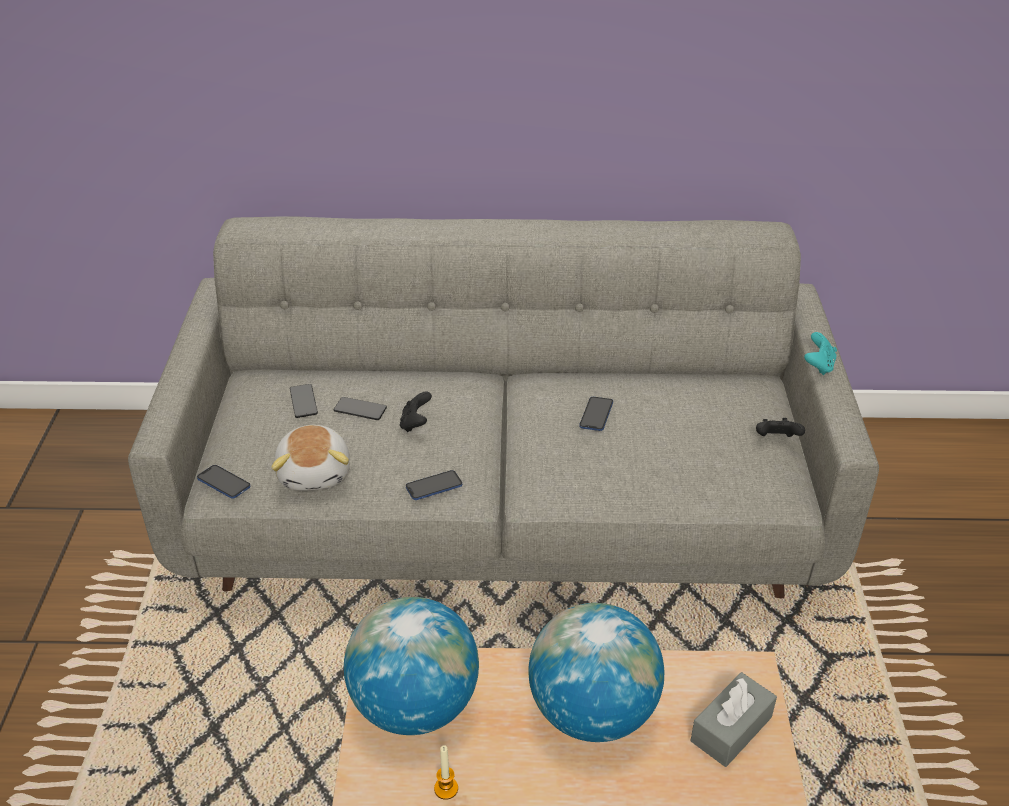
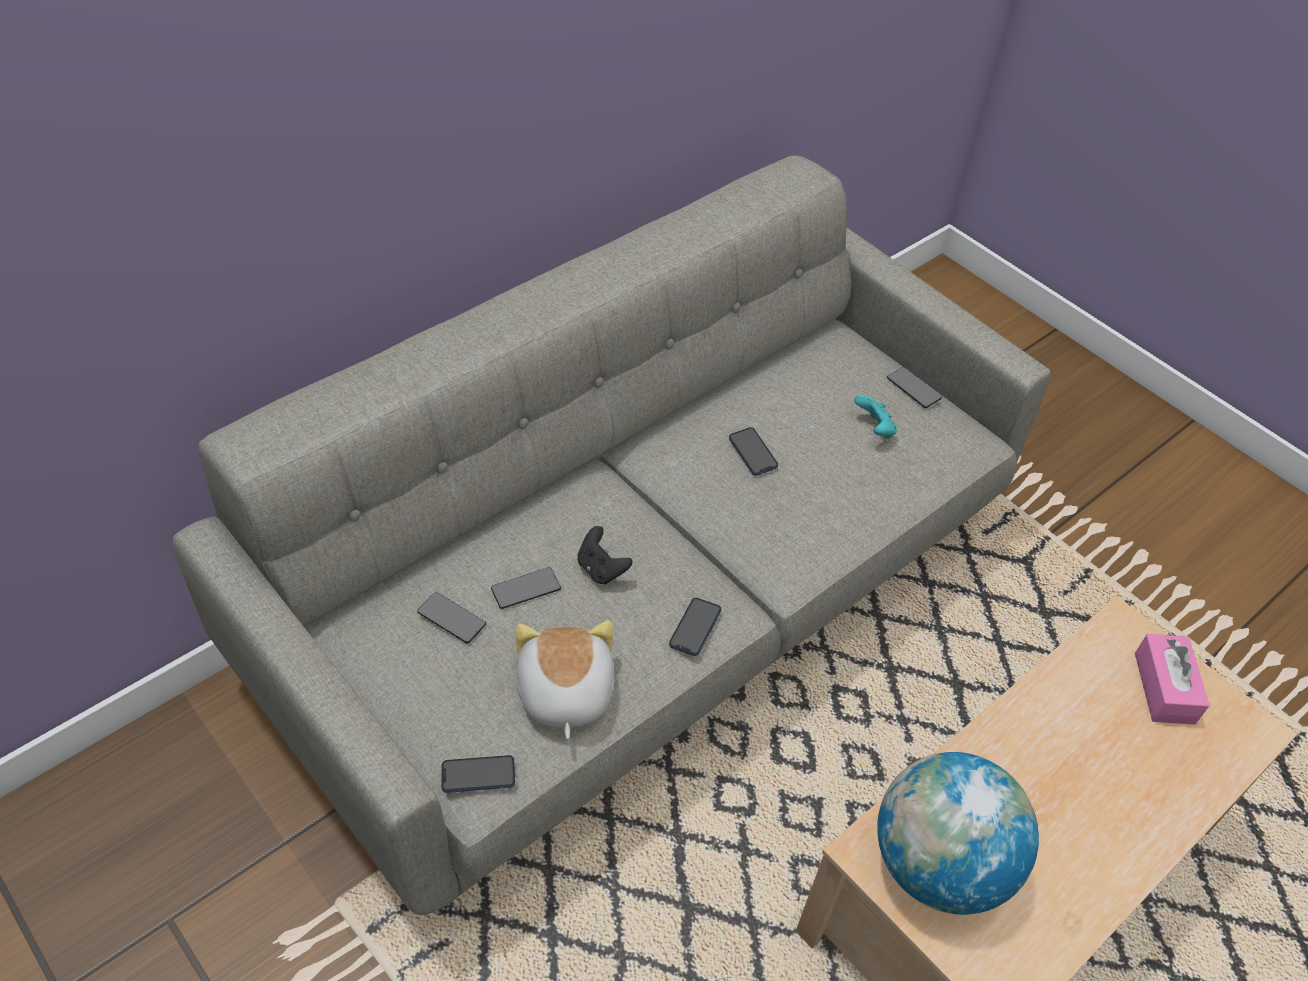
camera: 45 degrees left, 10 degrees up
(315, 472) = (563, 693): plush toy -> plush toy turned 135 degrees counterclockwise
(446, 788) = (1049, 919): candle -> none
(592, 711) = (1065, 753): globe -> none
(731, 729) = (1164, 688): grey tissue box -> pink tissue box
(776, 440) = (913, 388): black game controller -> phone
(818, 366) = (914, 296): turquoise game controller -> turquoise game controller (874, 429)

